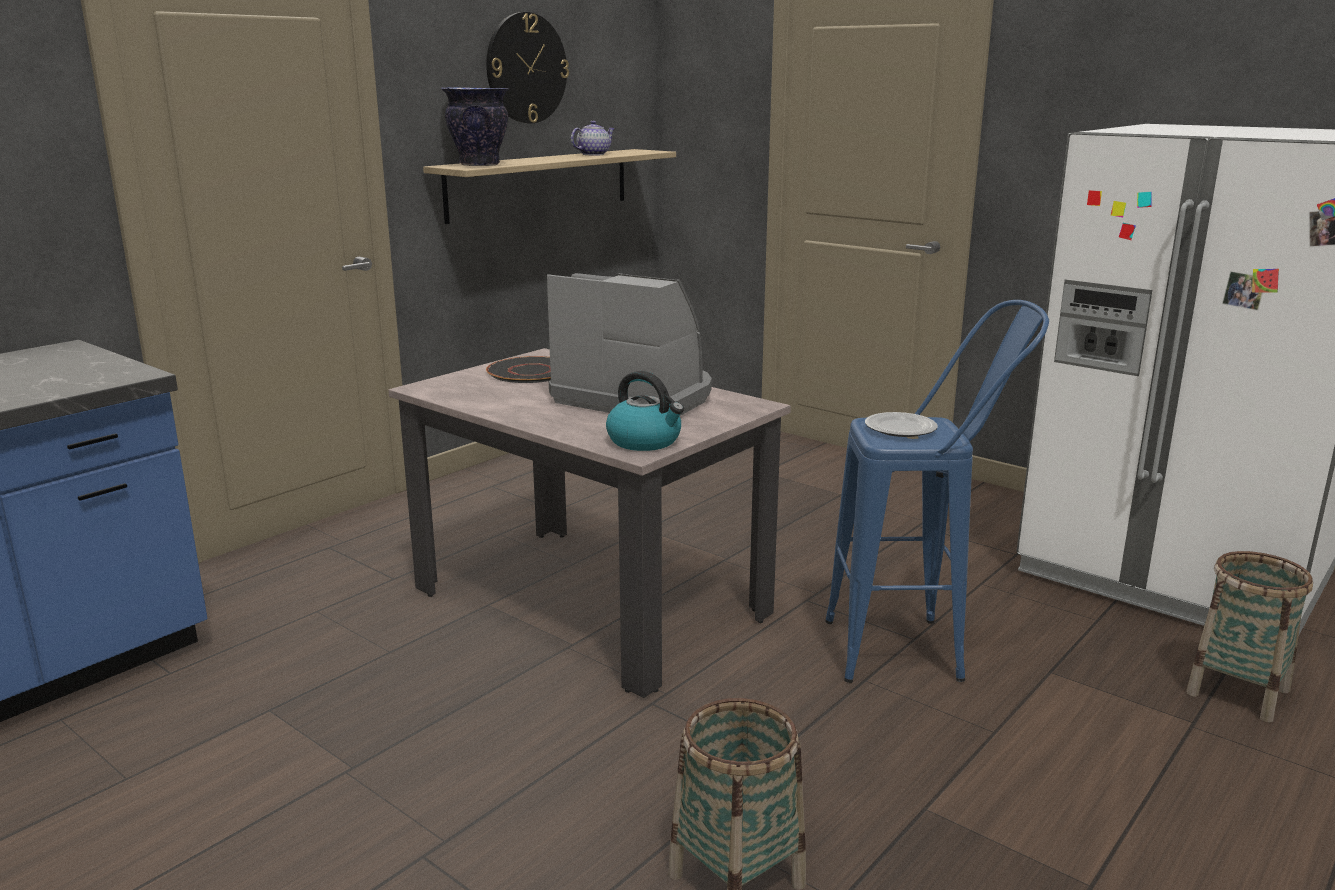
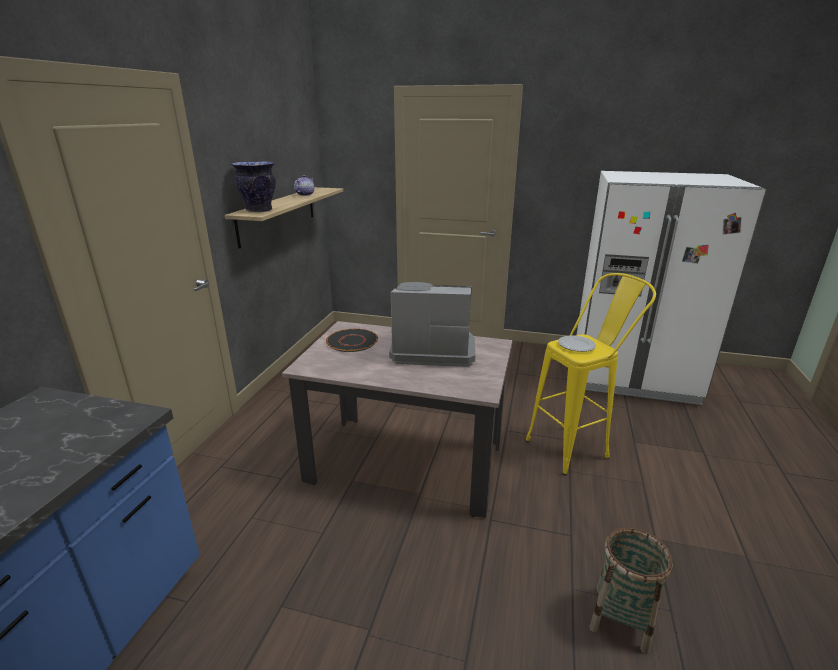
camera: 25 degrees left, 5 degrees up
(526, 68) = (266, 146): wall clock -> none
(645, 441) = (477, 383): kettle -> none
(916, 650) = (575, 446): blue stool -> yellow stool
(1238, 692) = (703, 431): basket -> none

